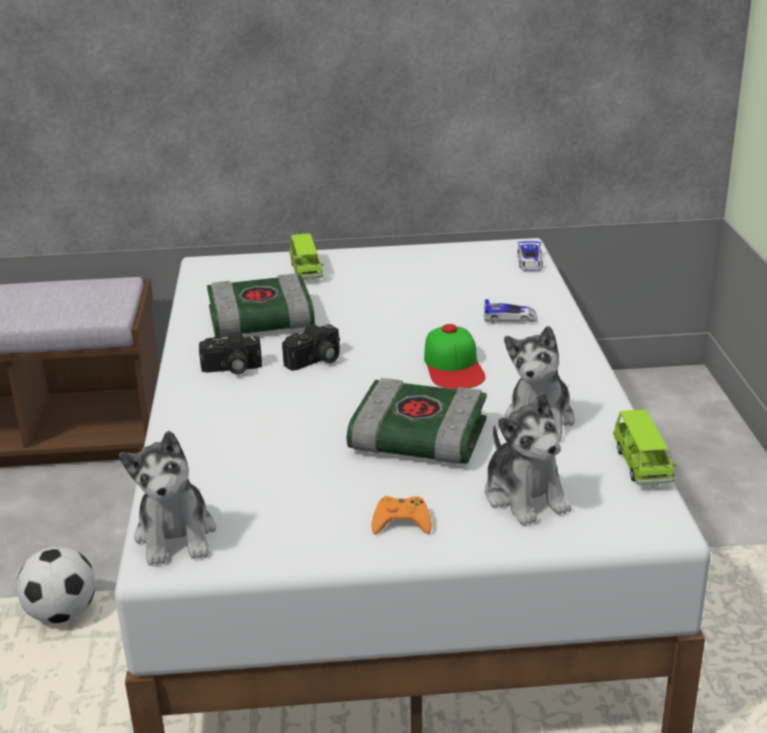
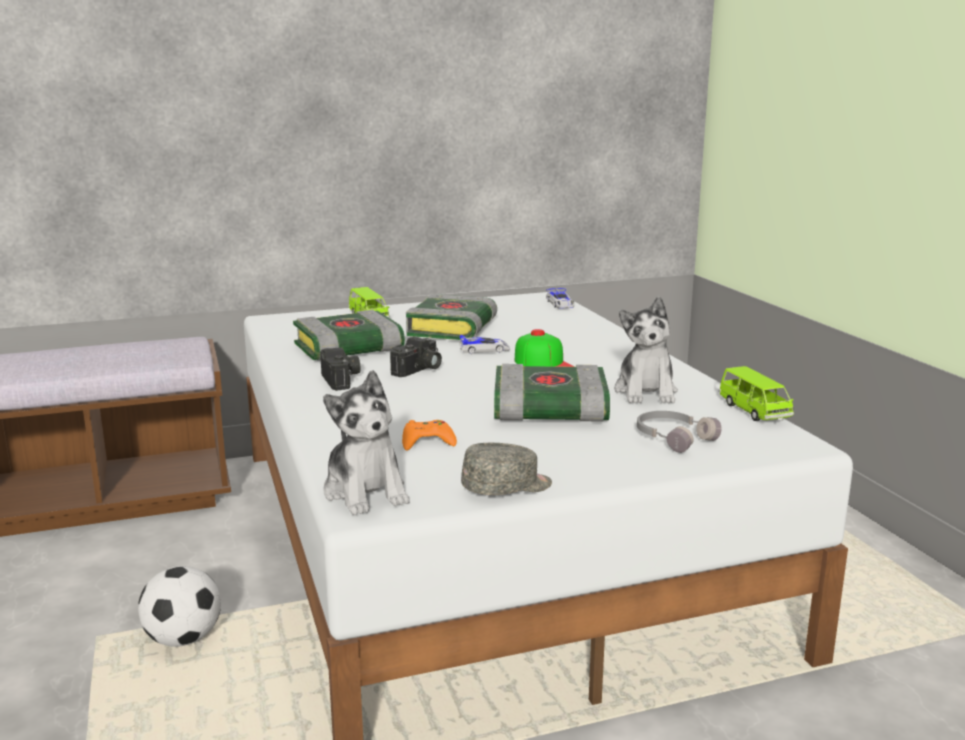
camera: 15 degrees left, 10 degrees down
(231, 369) = (342, 380): camera -> camera turned 90 degrees counterclockwise
(312, 547) = (507, 487): none -> grey cap
(385, 298) = (453, 330): none -> book
(401, 522) = (577, 463): orange game controller -> orange game controller (427, 441)
(510, 318) = (570, 335): toy car -> toy car (484, 350)
(525, 496) = (673, 438): plush toy -> grey headphones

